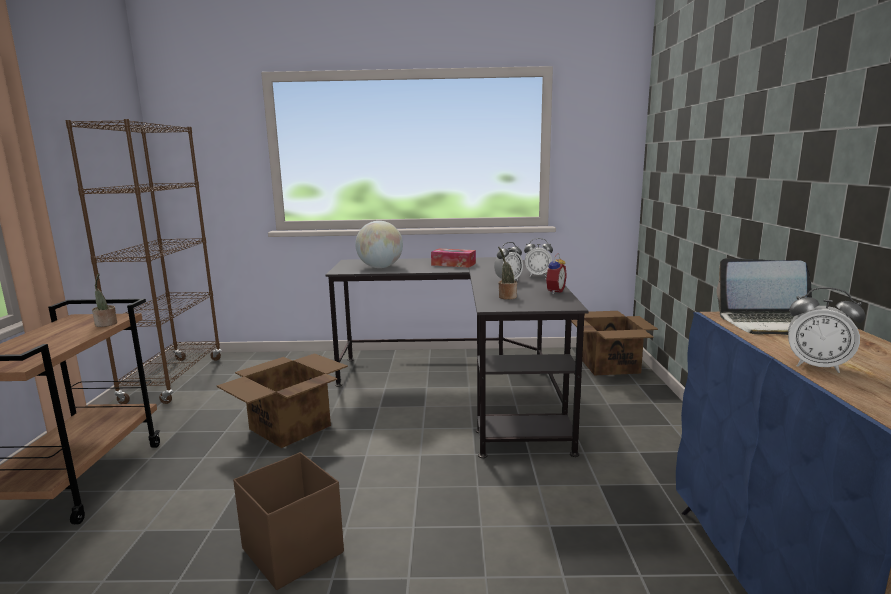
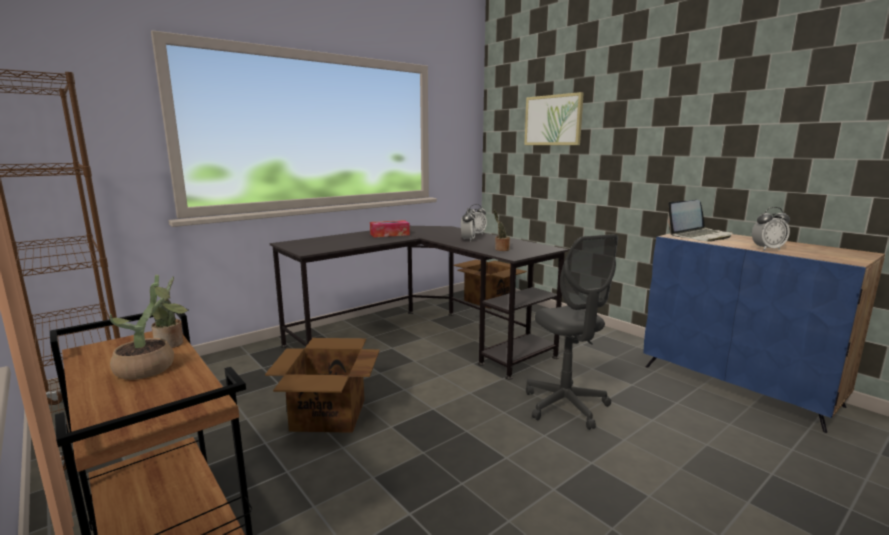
camera: 40 degrees left, 0 degrees up
(62, 337) = (152, 368): none -> potted plant
(293, 550) = (498, 489): brown storage box -> none
(380, 267) = (335, 244): globe -> none
(488, 510) = (566, 406): none -> grey office chair
(553, 291) = (517, 242): alarm clock -> none
(696, 125) = (553, 120): none -> picture

